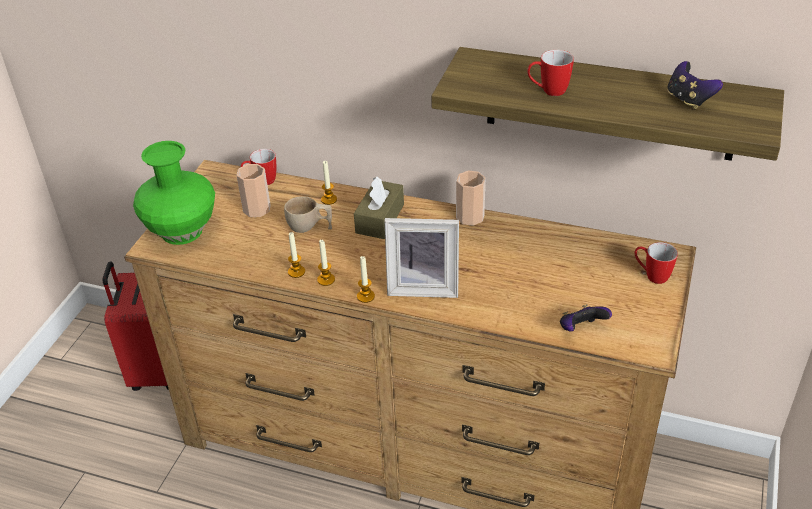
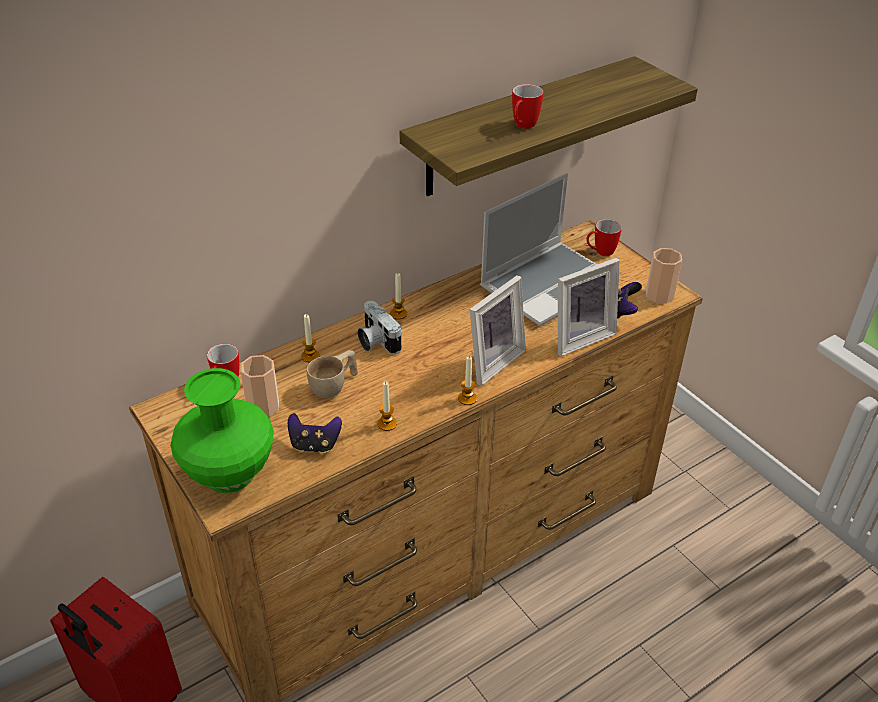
camera: 55 degrees left, 0 degrees up
(326, 280) = (419, 411): candle -> candle (398, 314)
(380, 219) = (376, 341): brown tissue box -> camera
(470, 217) = (435, 294): cup -> cup (659, 295)
(513, 319) = (579, 337): none -> picture frame
(563, 267) = (548, 284): none -> laptop
(688, 100) = (605, 87): game controller -> game controller (314, 445)

